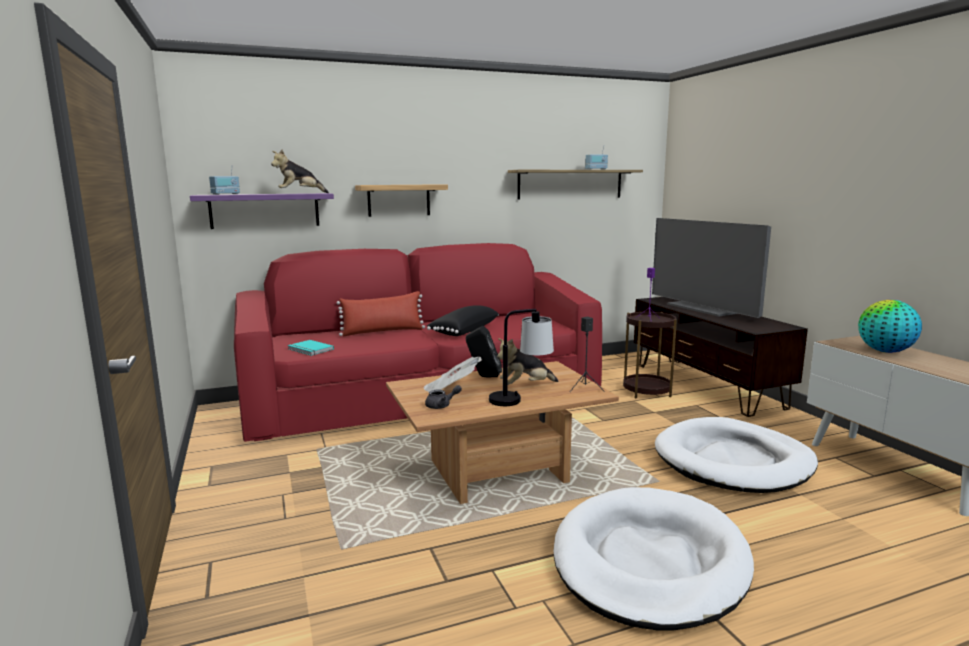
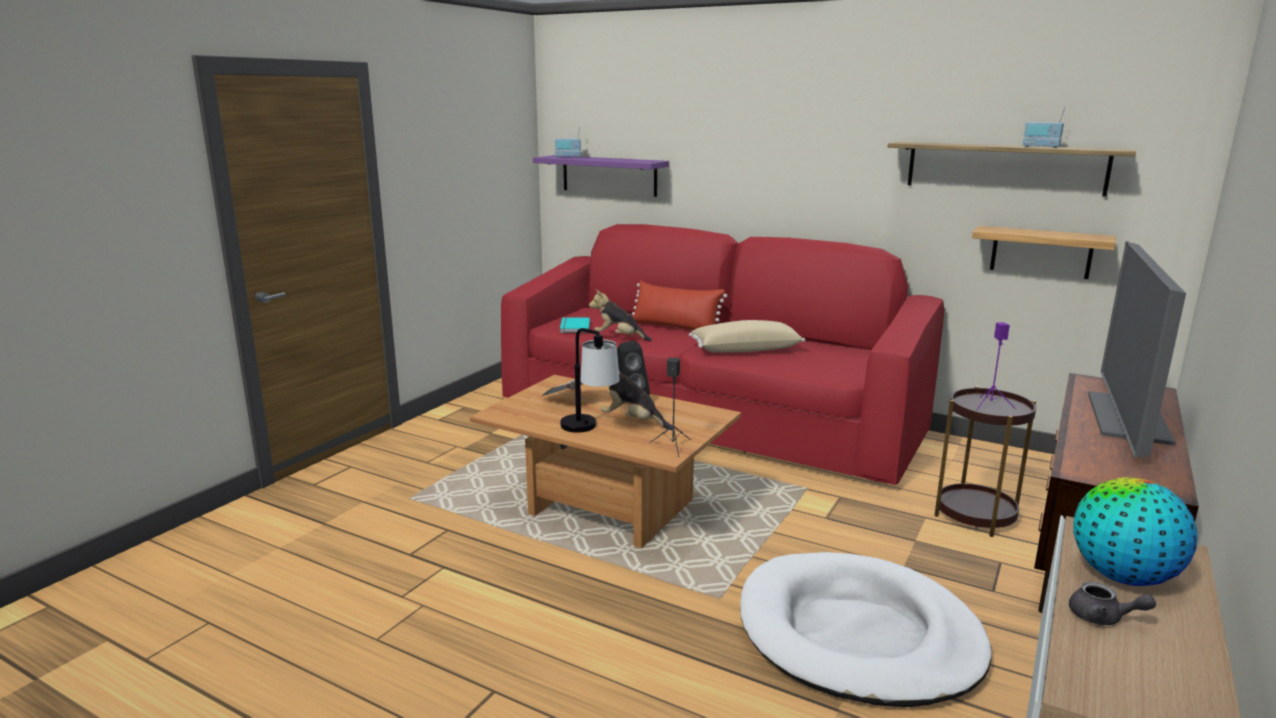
camera: 50 degrees right, 5 degrees up
(299, 193) = (623, 161): plush toy -> plush toy (619, 338)
(399, 200) = (743, 174): shelf -> shelf (1041, 252)
(441, 406) = (528, 409): grey teapot -> grey teapot (1103, 618)
(463, 331) = (745, 349): black pillow -> beige pillow
(649, 561) = (540, 640): white dog bed -> none

